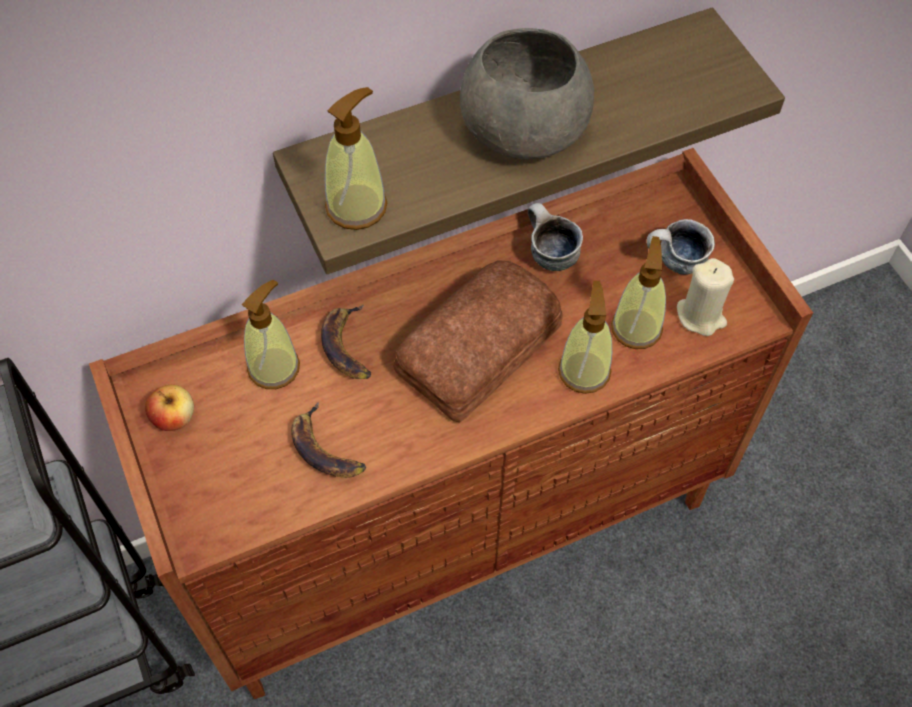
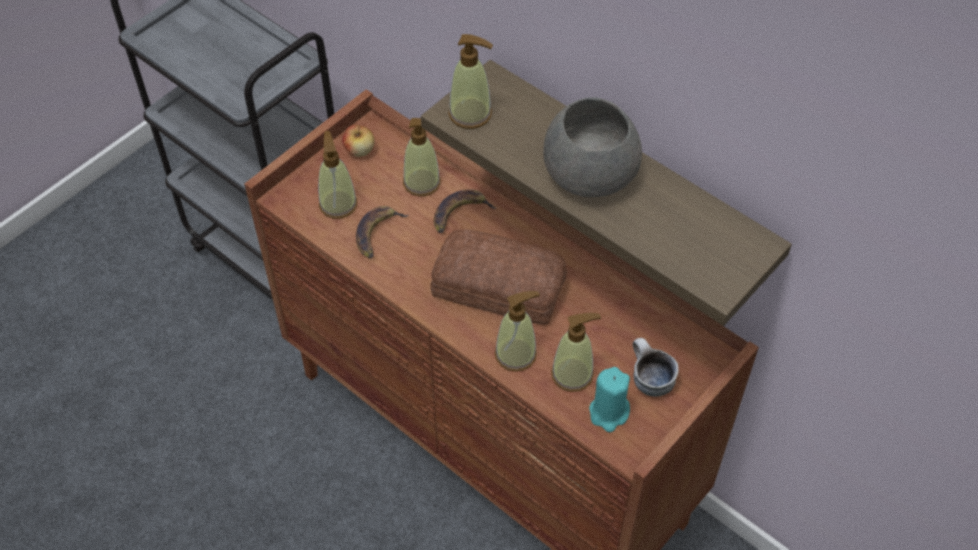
camera: 65 degrees right, 5 degrees down
(249, 476) = (338, 204): none -> soap dispenser
(548, 254) = (605, 297): mug -> none
(701, 316) = (608, 413): beige candle -> turquoise candle

